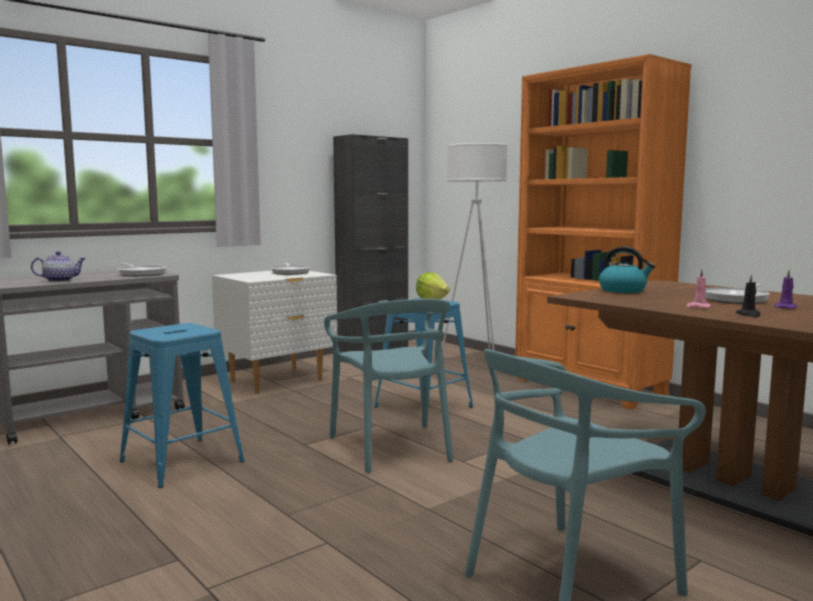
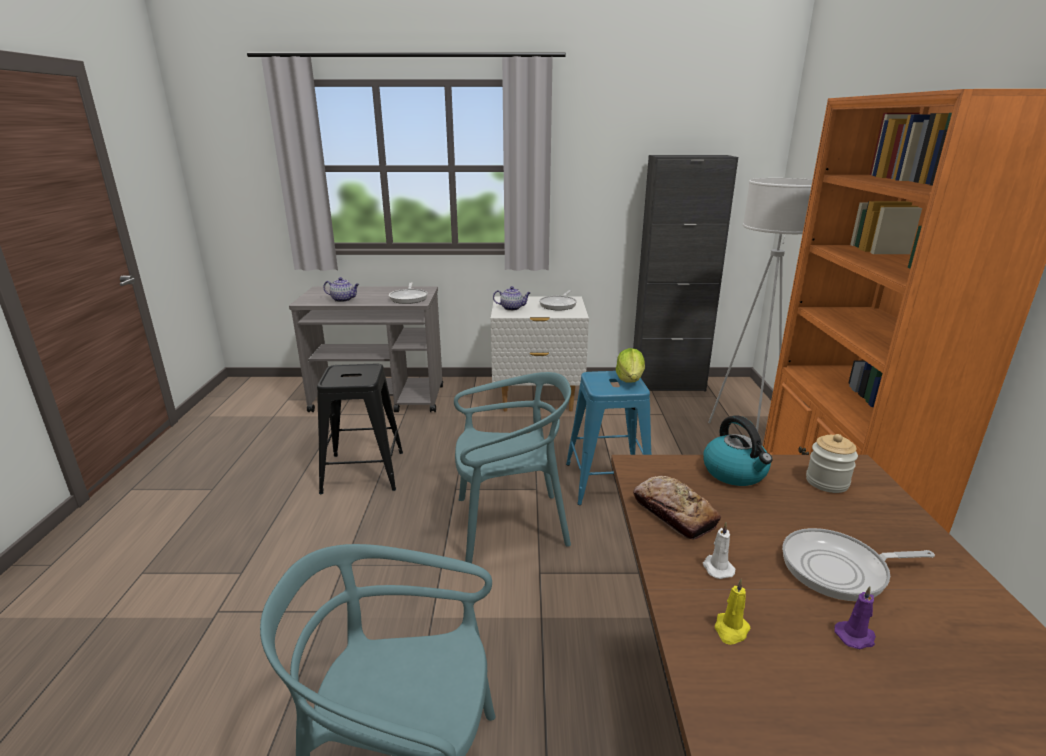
camera: 40 degrees right, 15 degrees up
(181, 462) = (363, 472): blue stool -> black stool
(253, 277) = (512, 308): none -> teapot
(392, 447) = (510, 525): turquoise chair -> turquoise chair turned 120 degrees counterclockwise
(636, 301) = (674, 513): none -> bread
(666, 286) = (827, 482): none -> jar
(698, 307) = (717, 568): pink candle -> white candle
(749, 315) = (731, 630): black candle -> yellow candle

